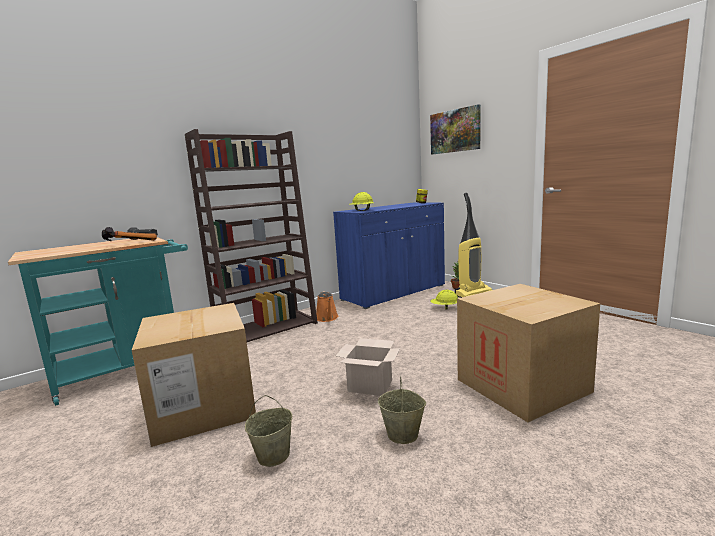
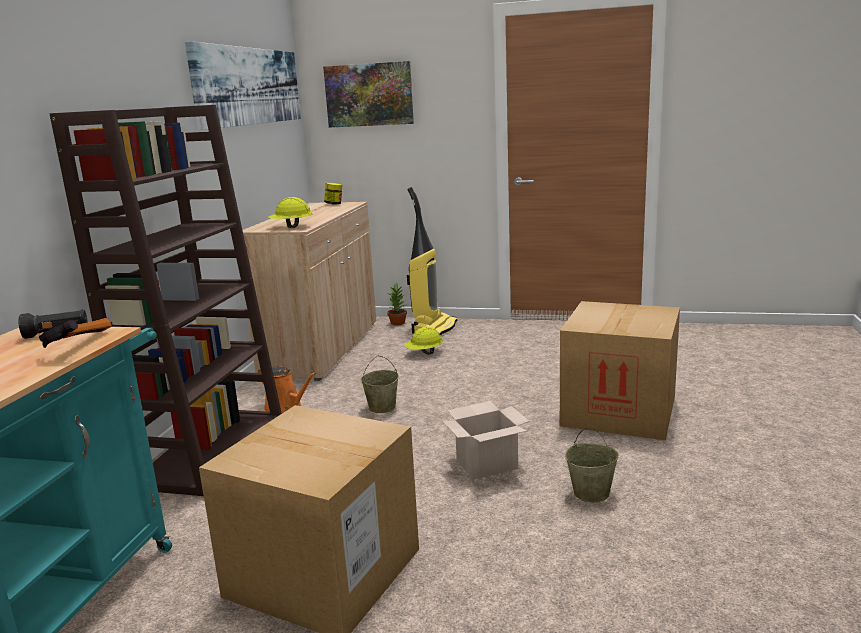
camera: 40 degrees left, 5 degrees up
(274, 455) = (508, 568): beige bucket -> beige bucket (382, 407)
(364, 127) = (249, 86): none -> picture
(394, 293) = (322, 348): blue cabinet -> beige cabinet

